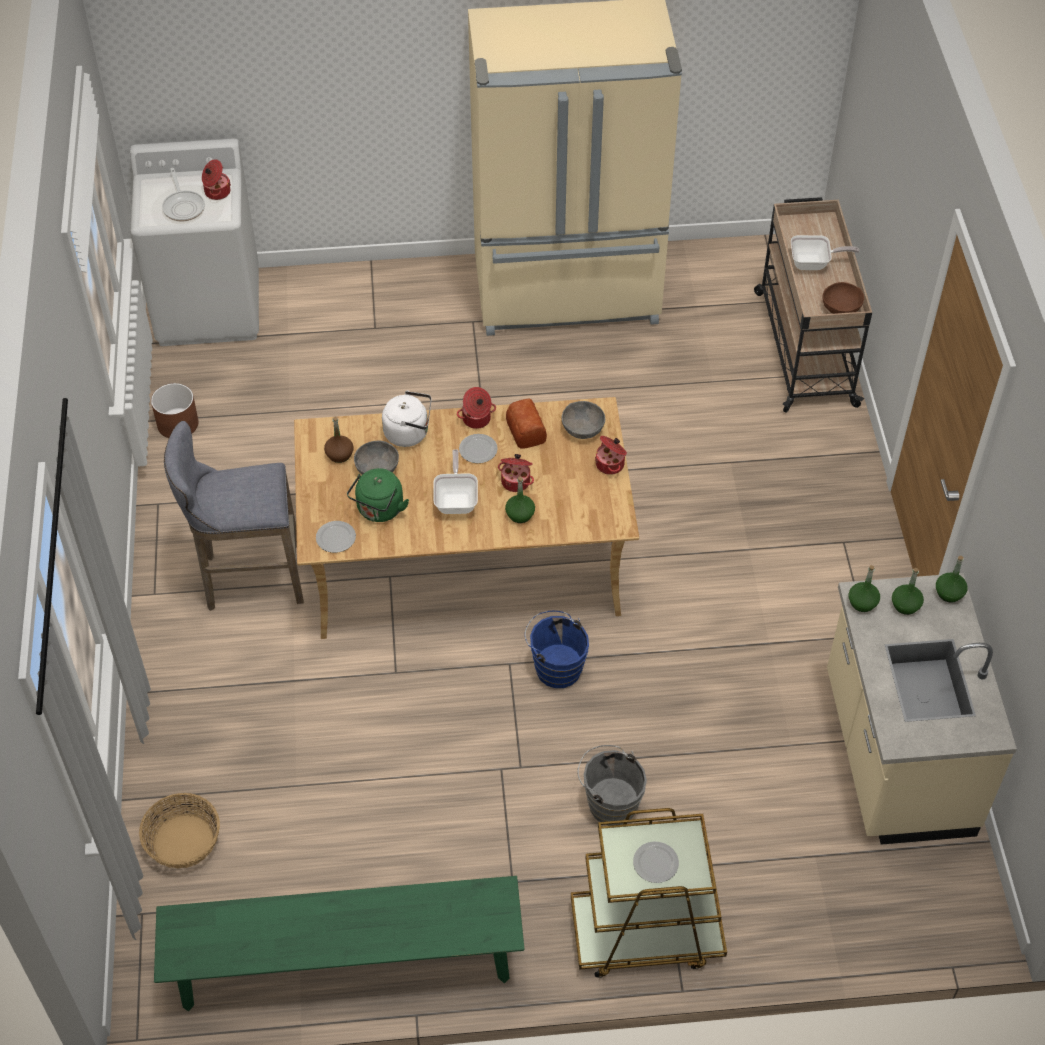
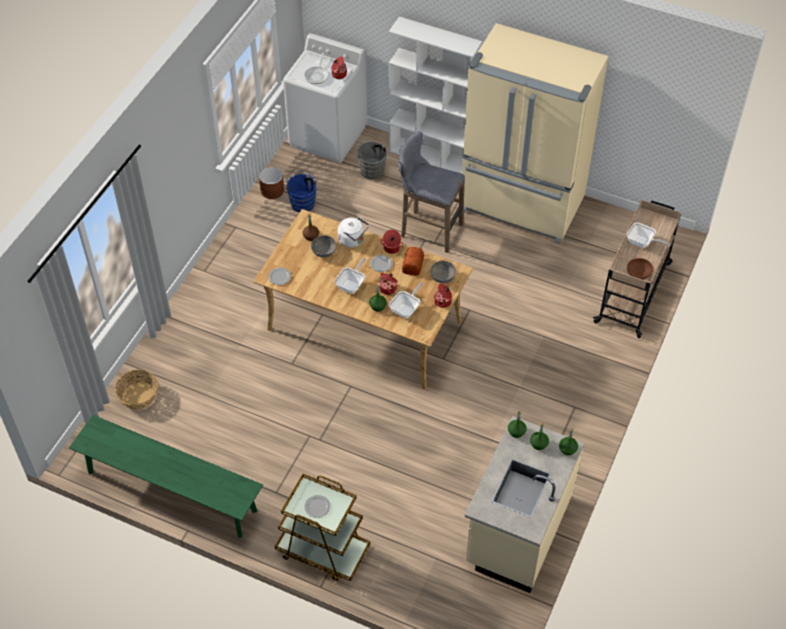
camera: 30 degrees right, 0 degrees up
(248, 579) = (253, 284): grey stool -> grey stool (428, 230)
(379, 510) = (310, 273): green kettle -> none
(388, 274) = (432, 156): none -> white bookcase
(556, 666) = (373, 399): blue bucket -> blue bucket (302, 202)
(565, 499) = (406, 309): none -> frying pan
(609, 802) = (351, 478): grey bucket -> grey bucket (371, 169)

